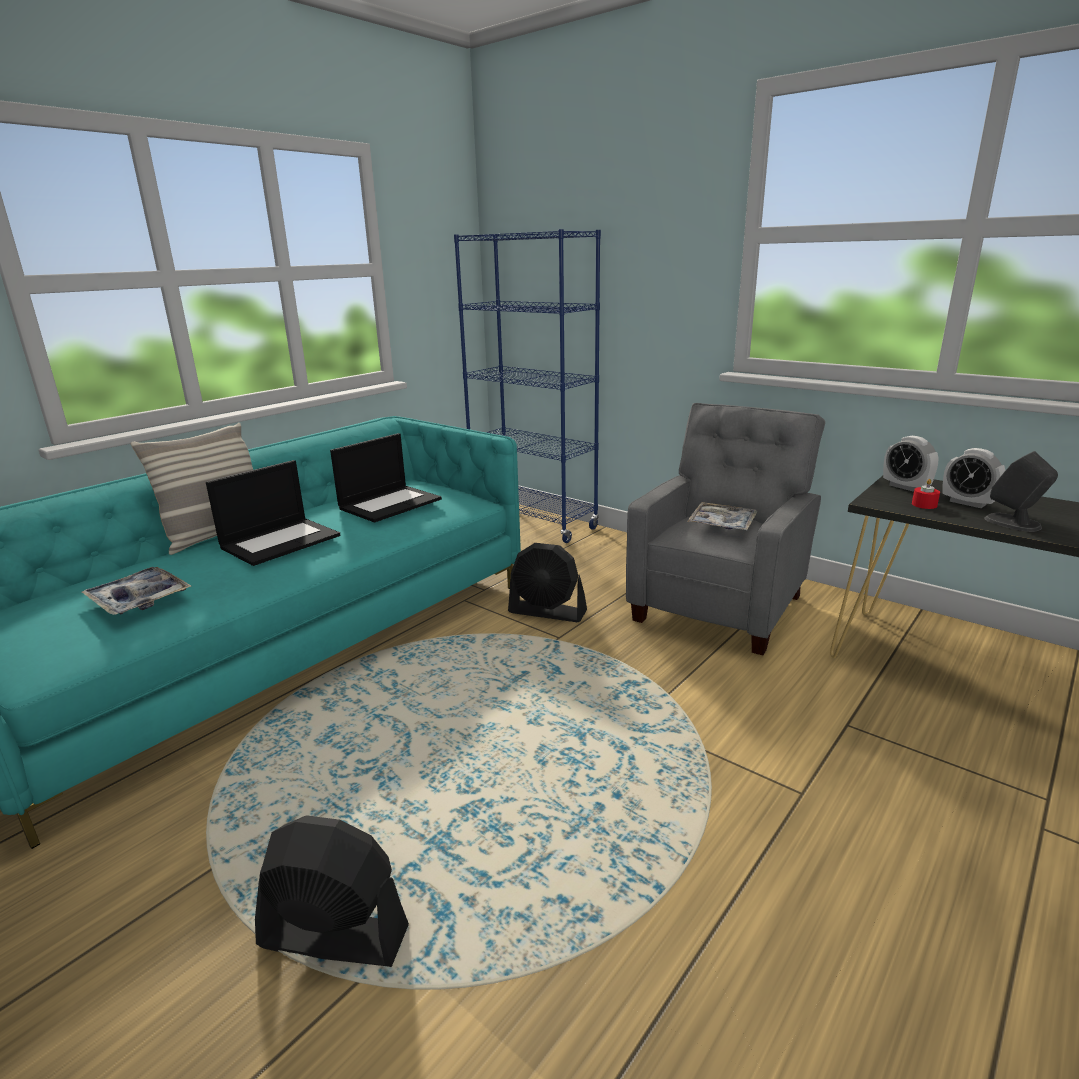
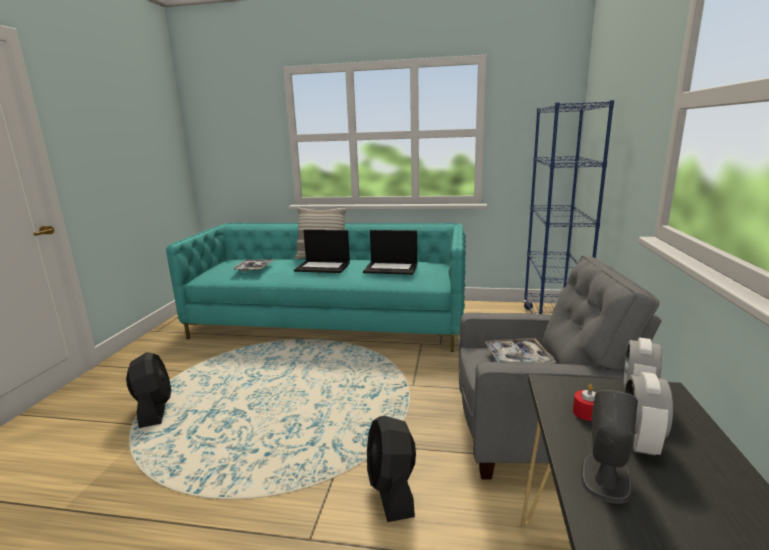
camera: 60 degrees right, 5 degrees down
(547, 612) = (438, 371): black fan -> black fan (391, 490)

